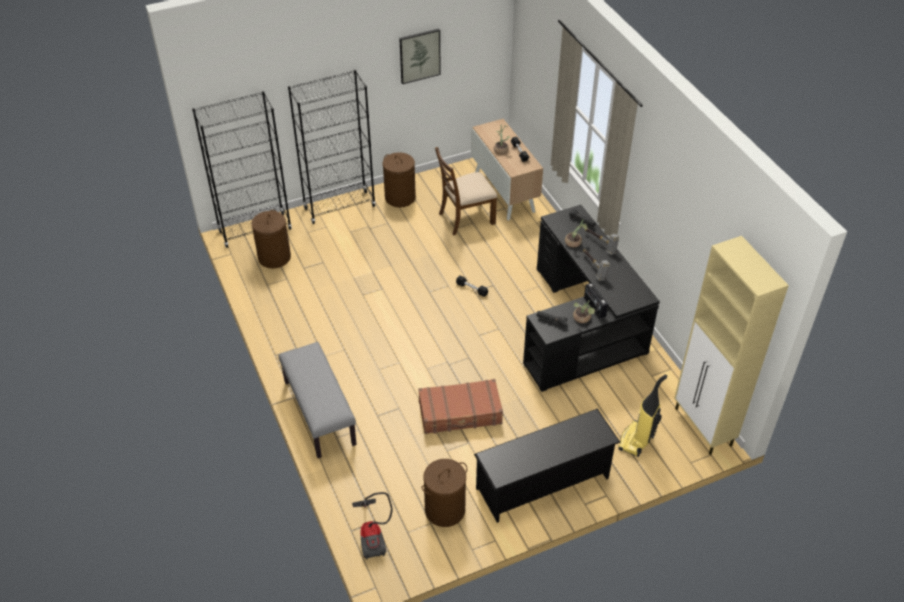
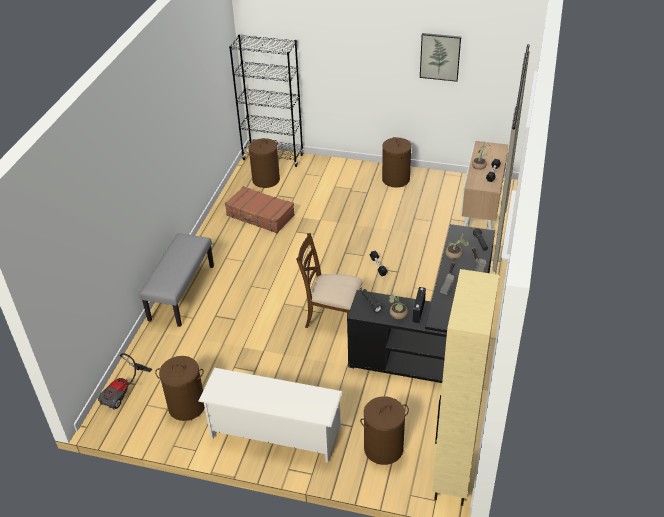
camera: 40 degrees right, 5 degrees down
(339, 207) = (345, 167): black bookcase -> none
(460, 413) = (272, 347): brown suitcase -> brown suitcase (260, 216)
(466, 218) = (430, 215): brown chair -> brown chair (332, 317)
(543, 483) = (274, 433): black shoe rack -> white shoe rack
(636, 440) = (383, 449): vacuum cleaner -> brown laundry basket

